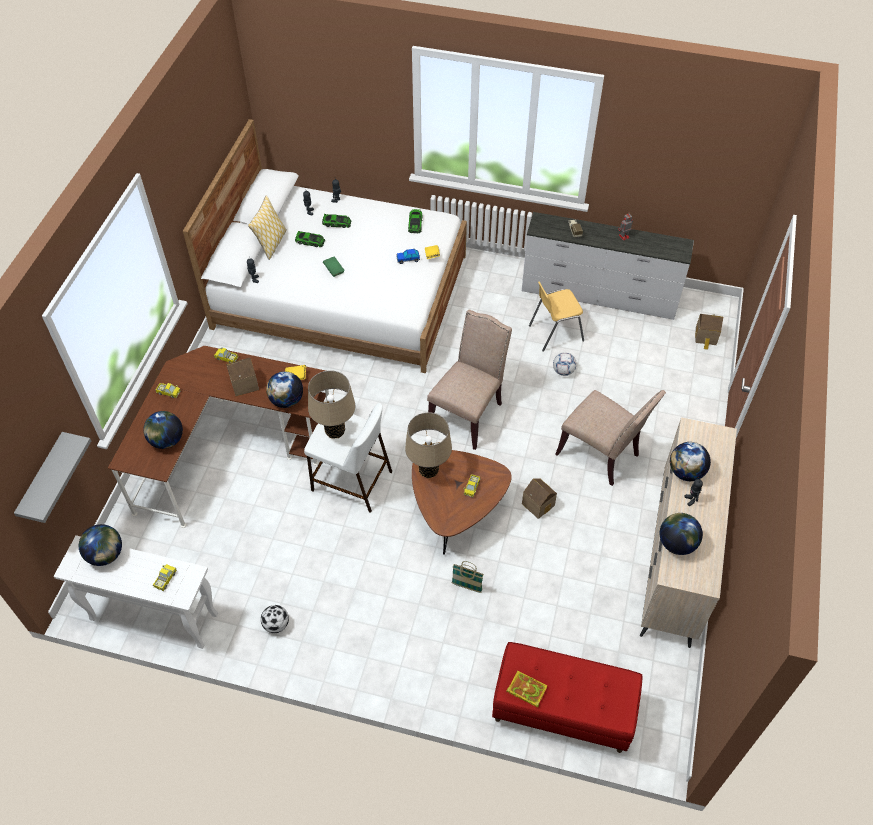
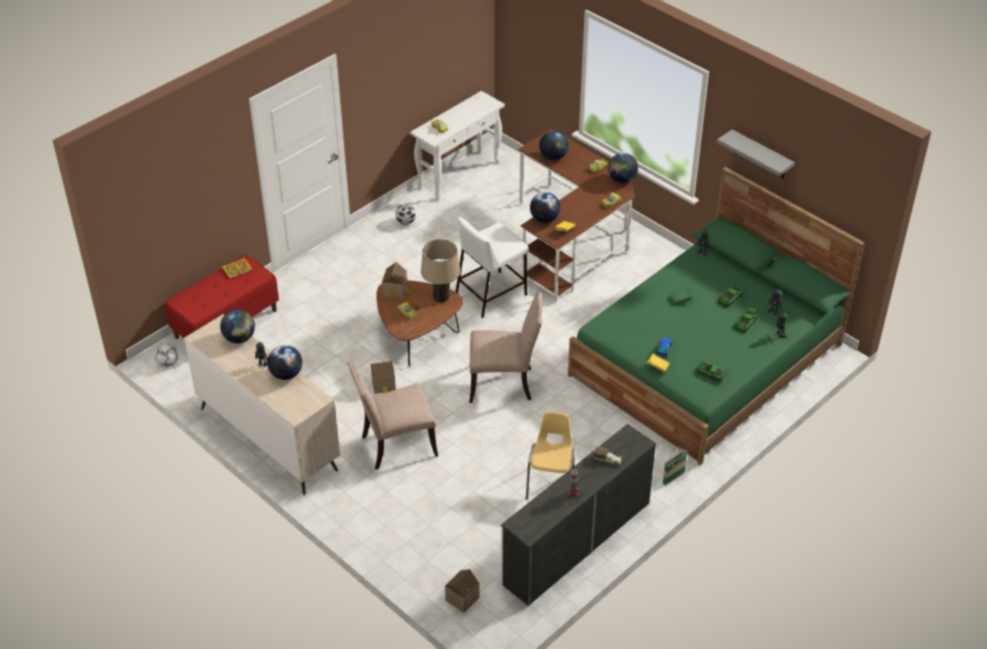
camera: 120 degrees right, 10 degrees down
(43, 480) = (532, 71): grey shelf -> grey shelf (761, 155)
(106, 555) = (479, 111): globe -> globe (622, 179)
(243, 383) = (579, 204): toy house -> toy house (396, 291)
(271, 244) = (742, 275): pillow -> none
(335, 431) = (500, 239): beige table lamp -> none
(340, 291) = (707, 359): white bed -> green bed
(466, 586) = (352, 317): basket -> basket (673, 478)
(468, 413) = (504, 383): beige chair -> beige chair turned 60 degrees counterclockwise
(563, 371) = (501, 466): football -> football (168, 363)

